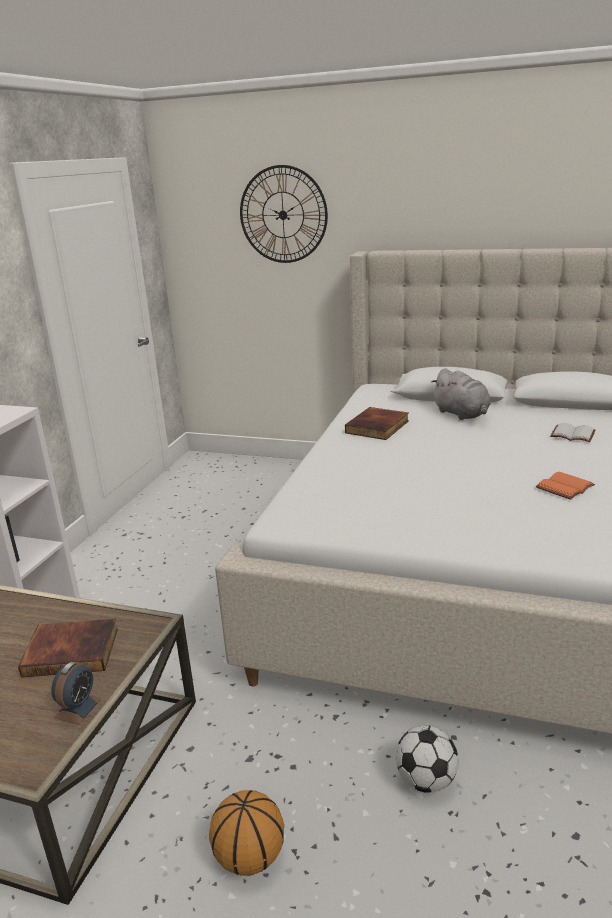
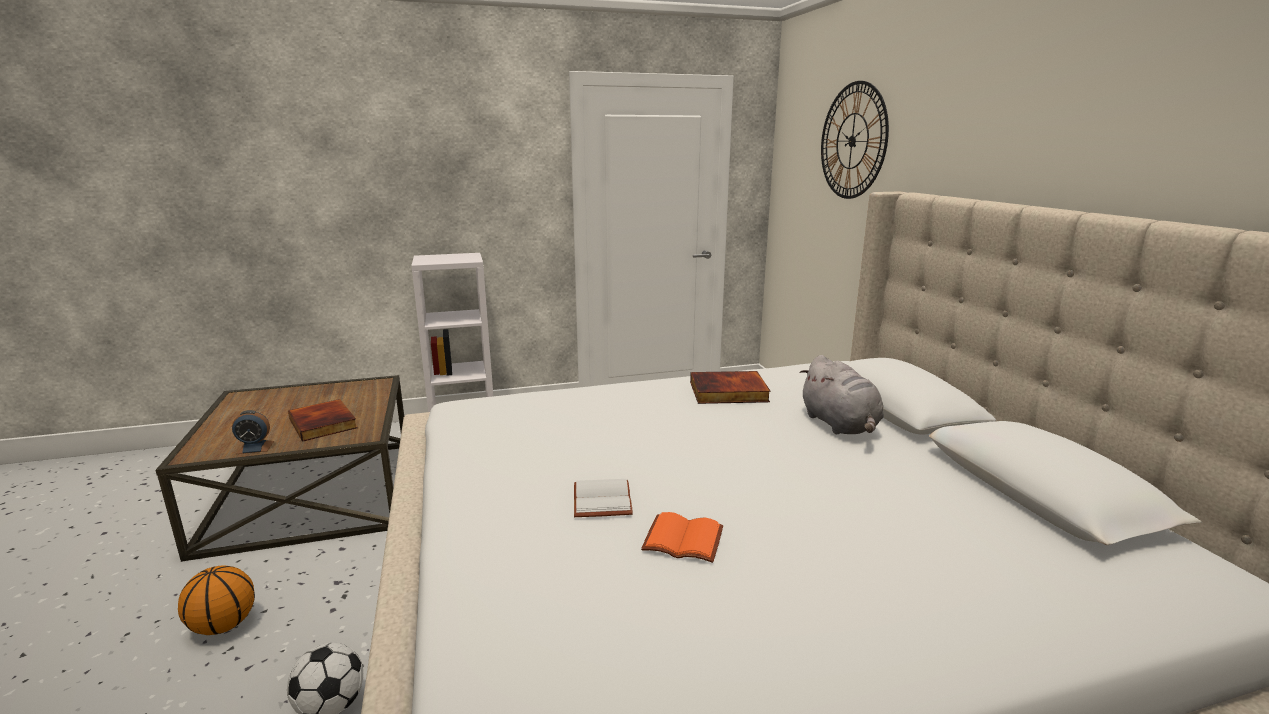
camera: 55 degrees right, 5 degrees down
(462, 414) = (840, 425): grey plush toy -> grey plush toy turned 45 degrees counterclockwise
(571, 435) = (890, 514): white book -> white book (600, 499)

